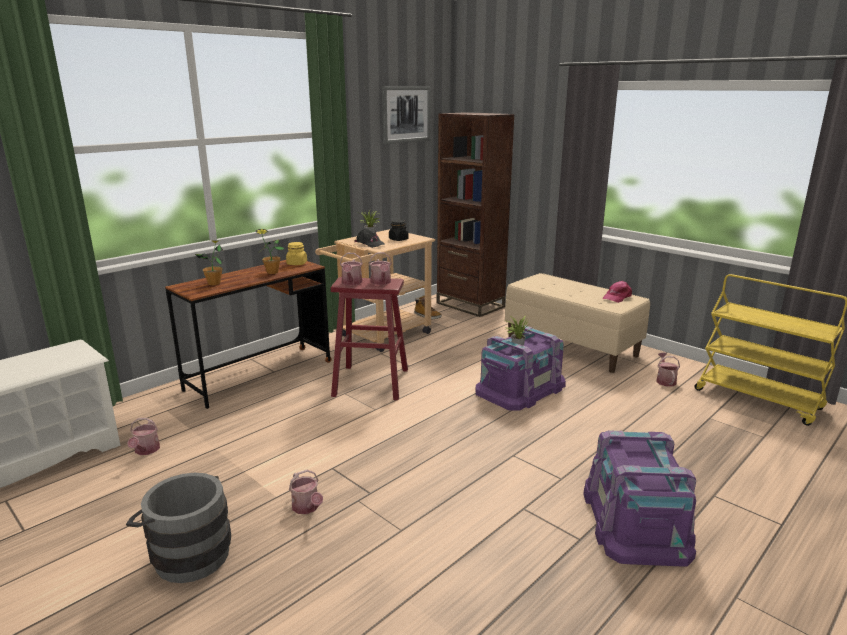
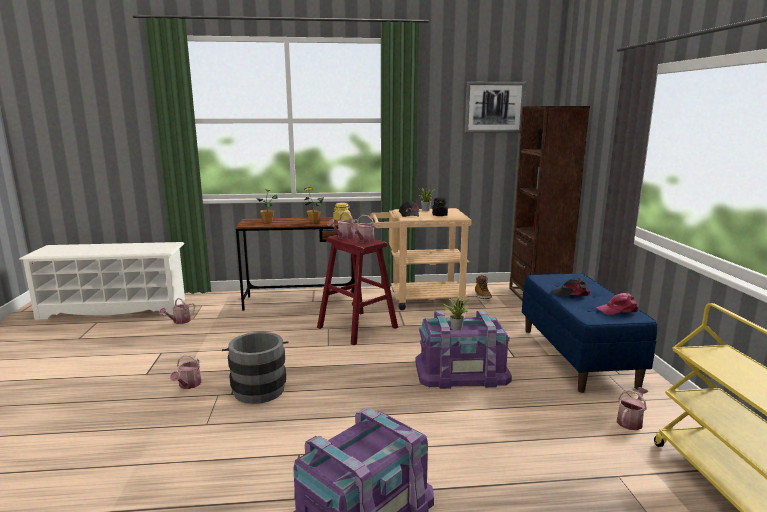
camera: 40 degrees right, 5 degrees down
(187, 553) = (104, 380): grey bucket -> grey bucket (258, 387)
(567, 292) = (571, 294): none -> black cap
(572, 346) = (577, 356): beige bench -> blue bench

